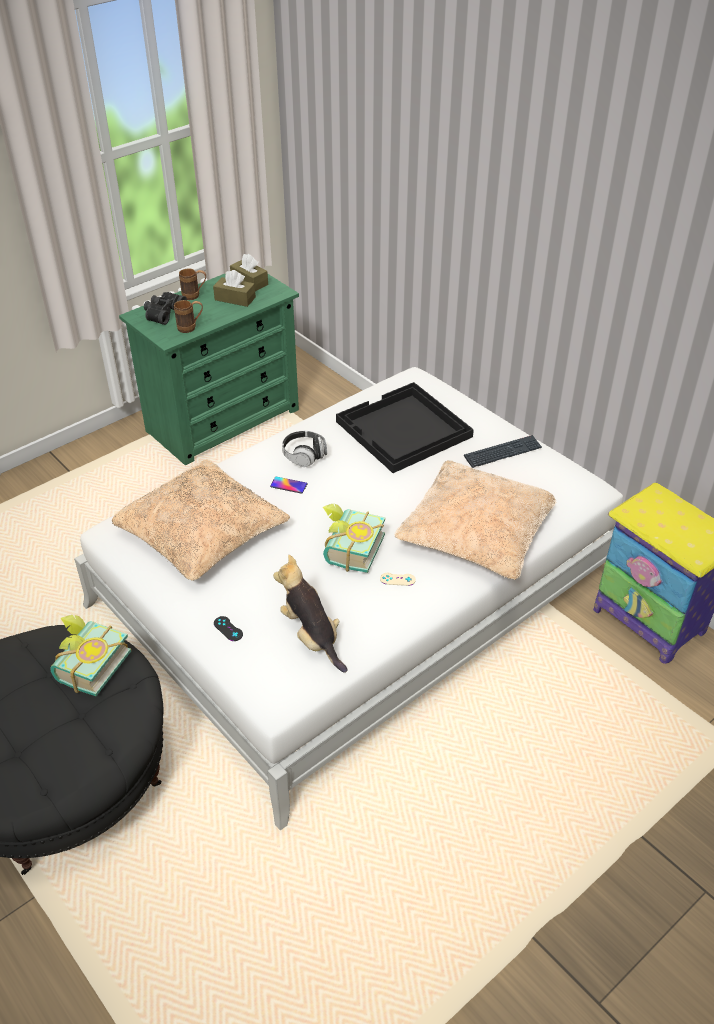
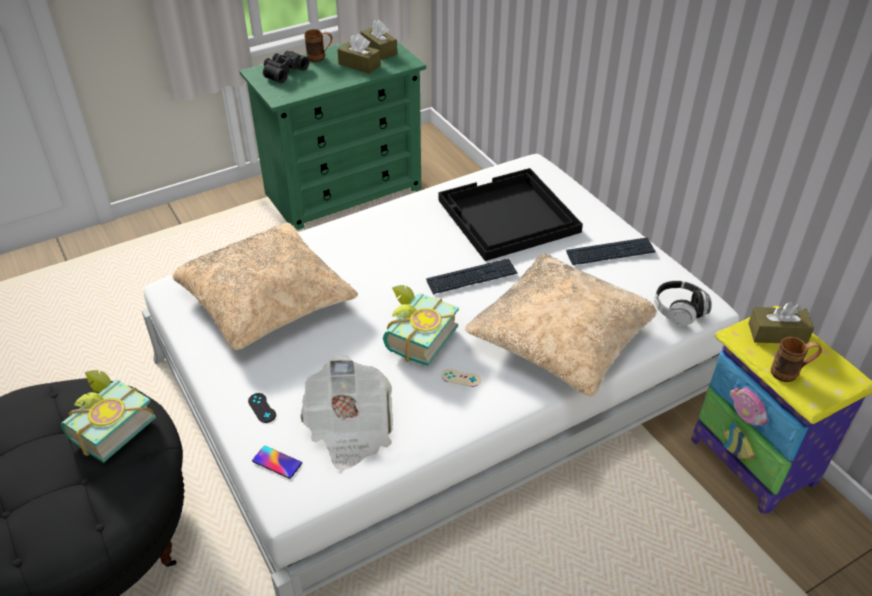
camera: 10 degrees right, 0 degrees up
(191, 328) = (306, 89): brown mug -> brown mug (790, 373)
(288, 485) = (370, 261): phone -> phone (277, 462)
(304, 455) = (395, 232): headphones -> headphones (679, 311)
(312, 637) = (349, 430): plush toy -> newspaper
(385, 490) = (472, 278): none -> keyboard
(659, 506) = (777, 333): none -> brown tissue box

